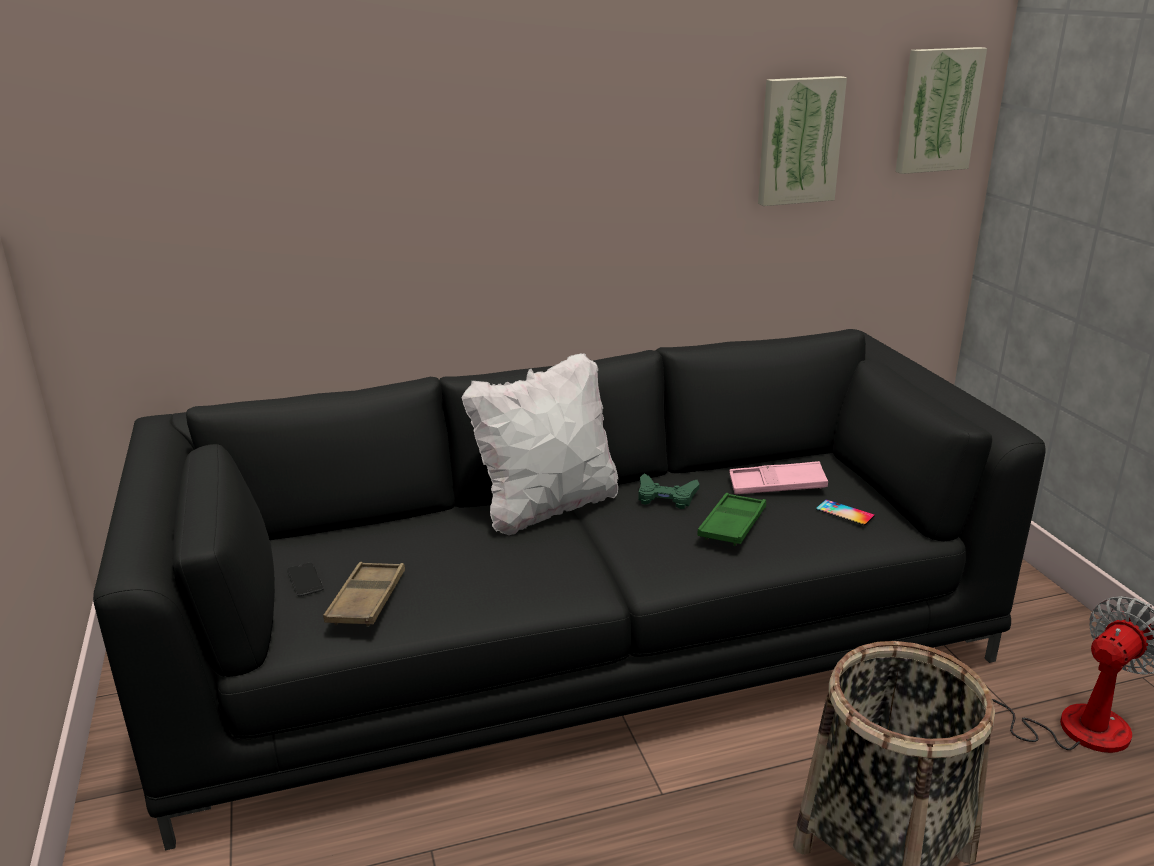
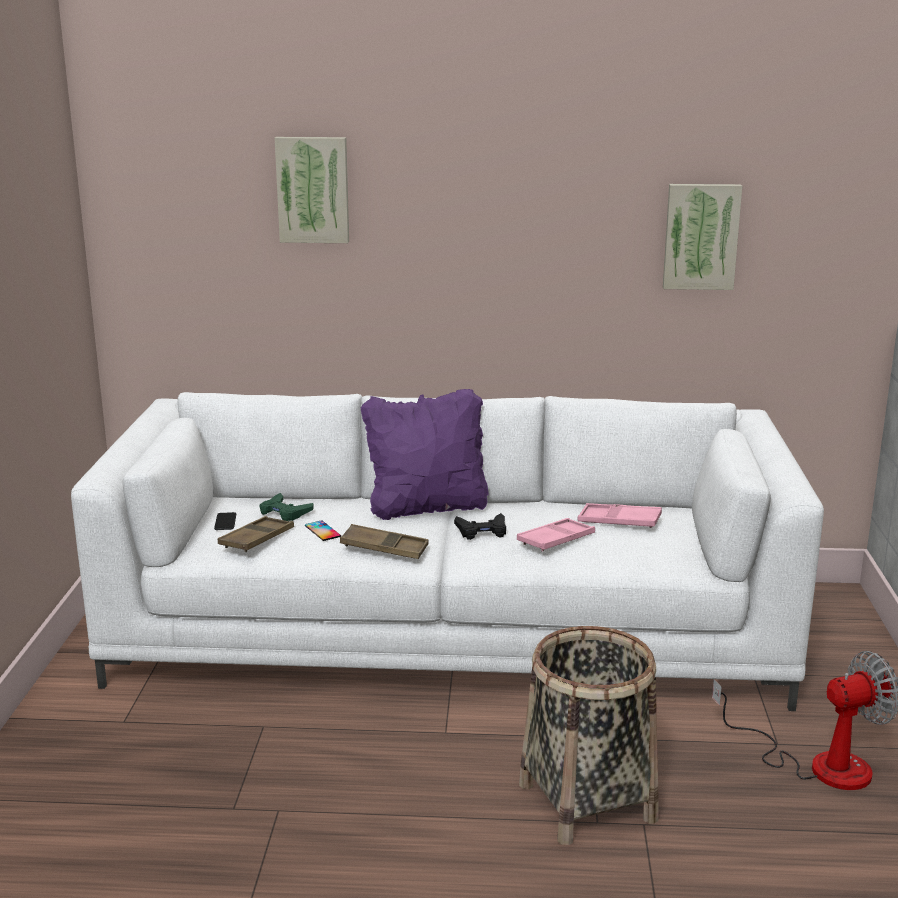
camera: 20 degrees right, 5 degrees down
(542, 579) = (384, 548): none -> brown tray
(547, 508) = (427, 508): white pillow -> purple pillow
(579, 646) = (449, 633): black sofa -> white sofa
(639, 529) = (482, 531): none -> black game controller
(666, 497) = (522, 515): green game controller -> green game controller (284, 512)
(732, 525) = (556, 540): green tray -> pink tray
(845, 513) = (656, 547): phone -> phone (322, 531)
(936, 110) = (840, 218): picture -> picture (313, 189)

